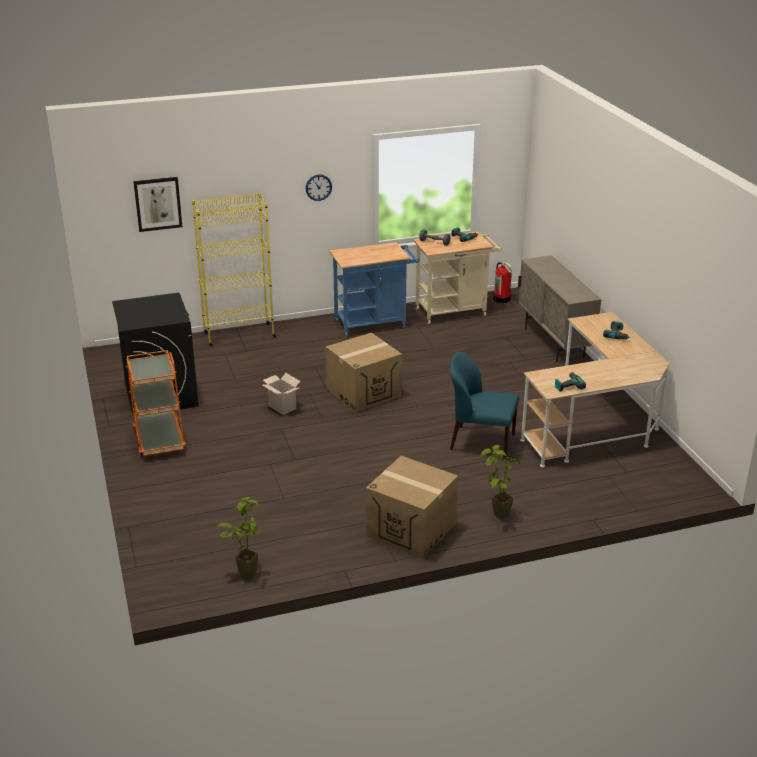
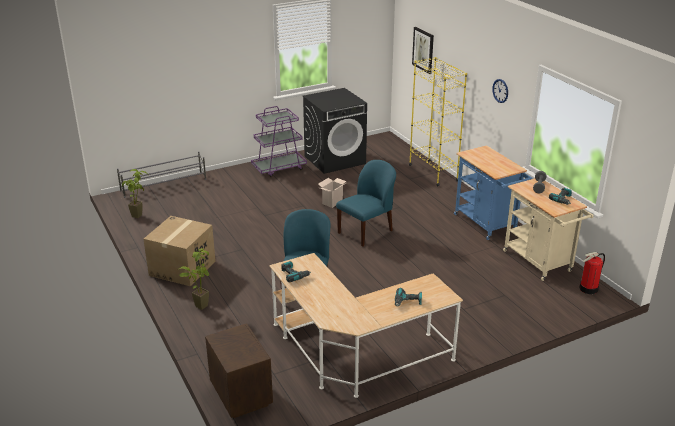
camera: 80 degrees right, 0 degrees up
(154, 547) = (164, 185): none -> grey shoe rack
(159, 439) = (279, 168): orange cart -> purple cart
(363, 392) = (366, 231): cardboard box -> blue chair
(554, 343) = (509, 325): beige cabinet -> none
(660, 492) = (241, 395): none -> brown nightstand

